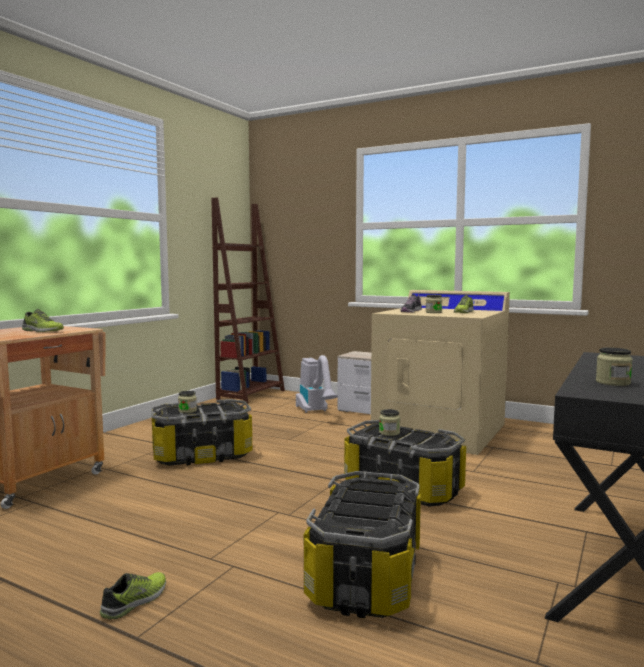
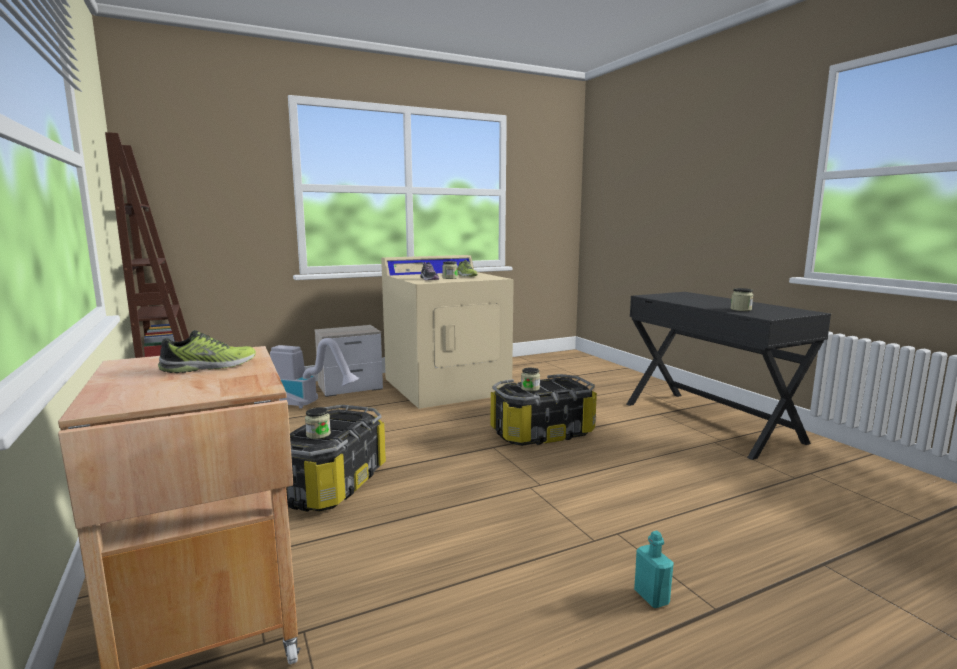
camera: 55 degrees left, 5 degrees up
(136, 601) = (651, 597): shoe -> turquoise bottle
(365, 577) = (672, 489): storage box -> none

